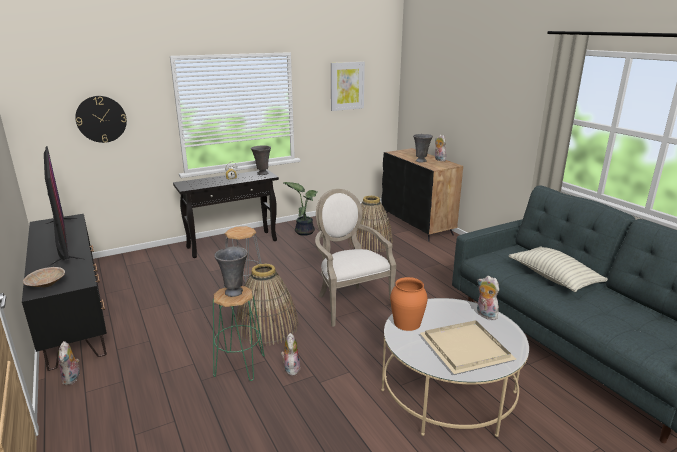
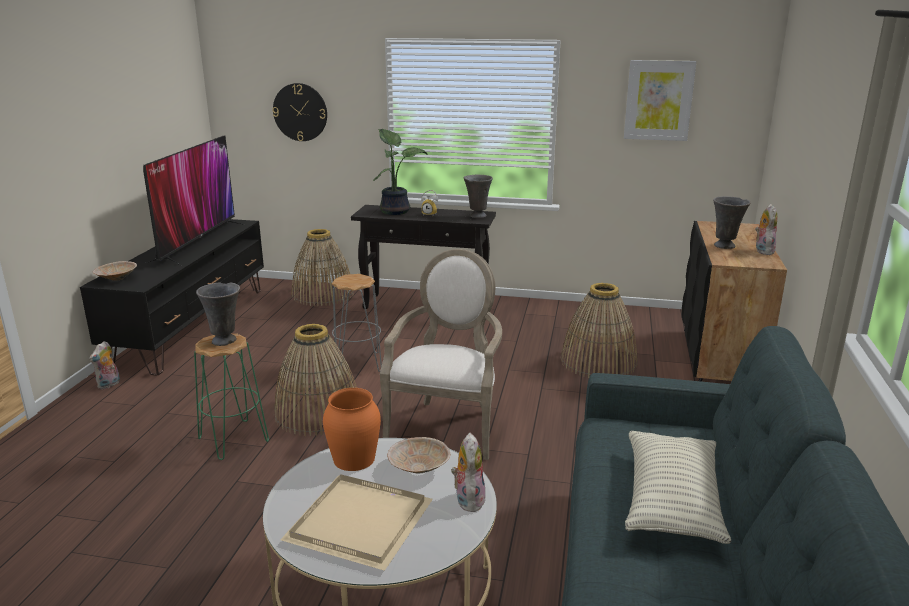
camera: 40 degrees right, 0 degrees up
(148, 258) = (323, 294): none -> basket
(291, 368) = (271, 467): plush toy -> none
(304, 231) = (532, 317): potted plant -> potted plant (395, 211)
(441, 312) = (418, 468): none -> beige bowl

